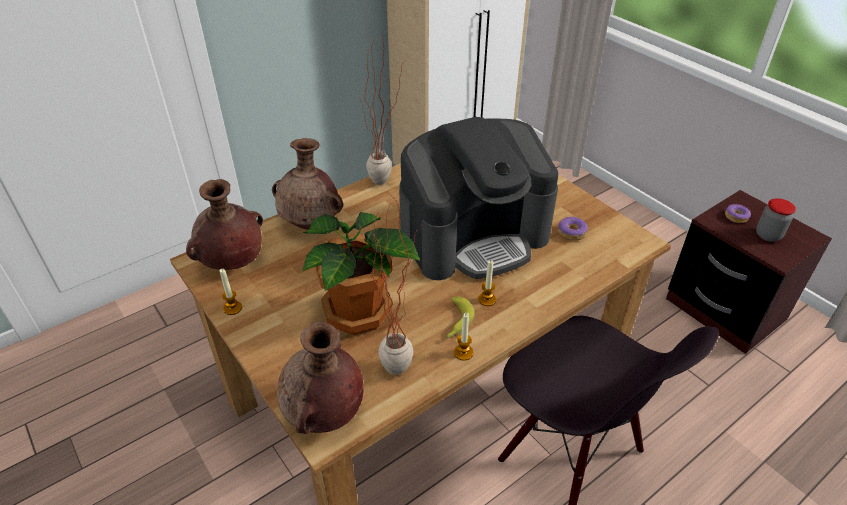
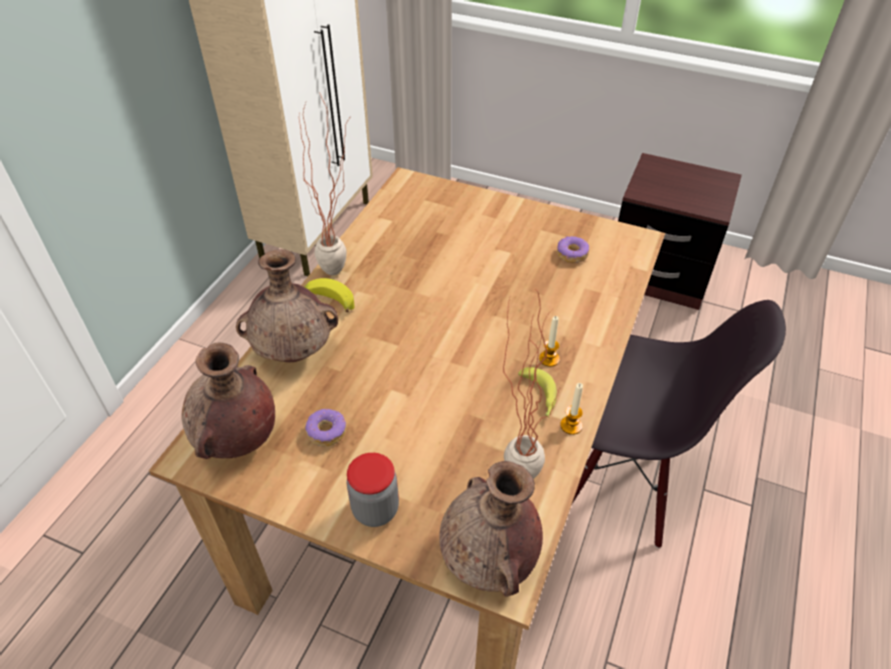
camera: 30 degrees left, 5 degrees up
(233, 308) = (286, 494): candle -> none
(359, 313) = (435, 433): potted plant -> none
(361, 200) = (329, 300): none -> banana
(474, 236) = (483, 295): coffee machine -> none
(736, 217) = (657, 181): donut -> donut (326, 431)
(768, 235) = (693, 190): jar -> jar (375, 509)

